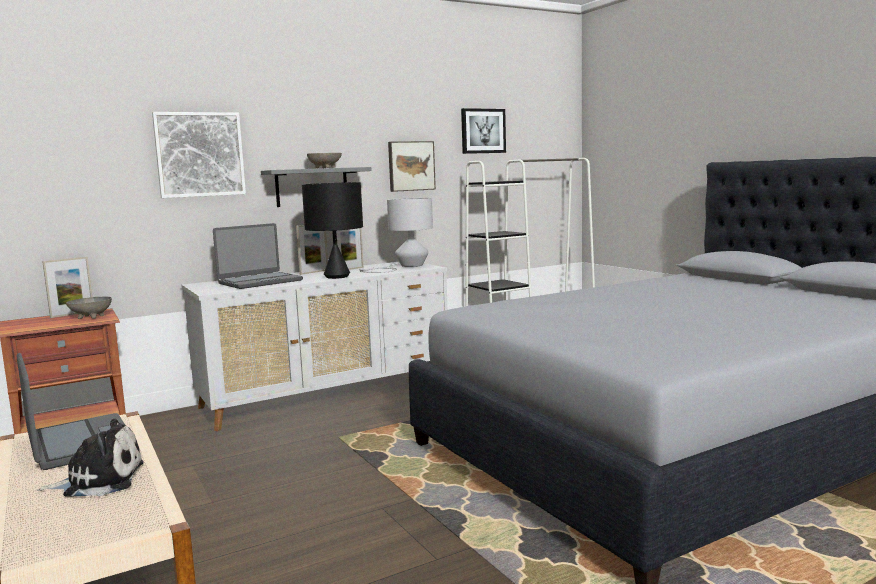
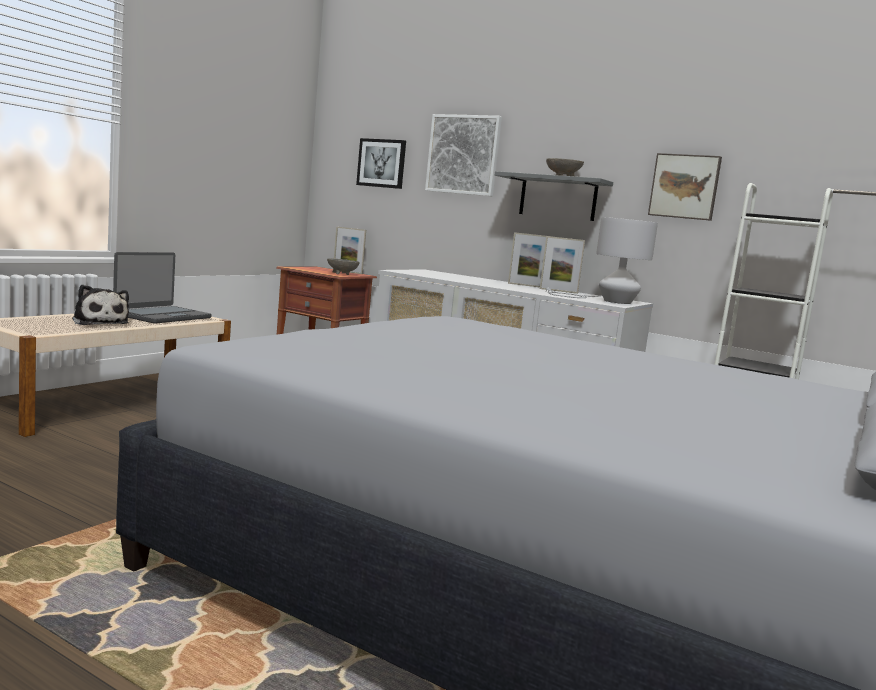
camera: 60 degrees right, 0 degrees up
(260, 282) = (456, 277): laptop -> none
(337, 277) = (509, 287): black table lamp -> none
(483, 131) = (815, 147): picture -> picture (382, 163)

